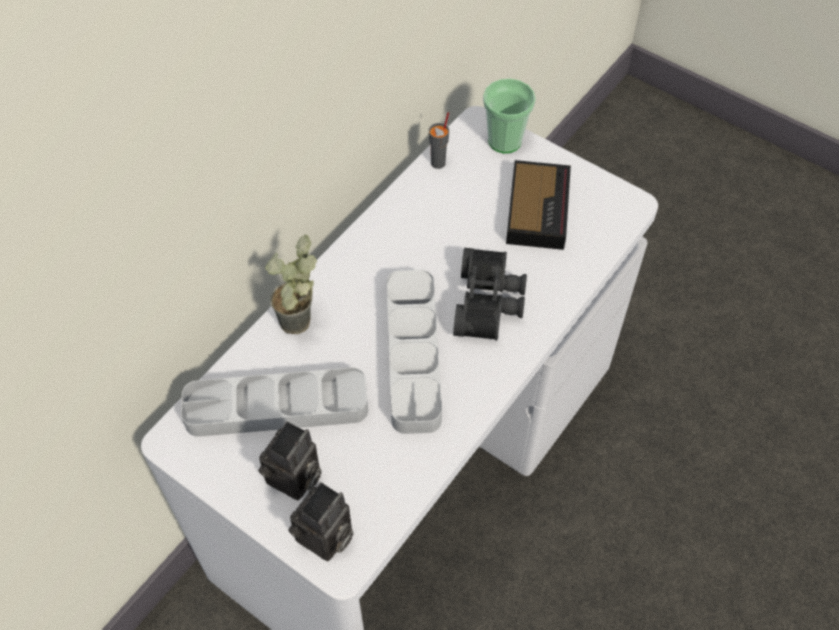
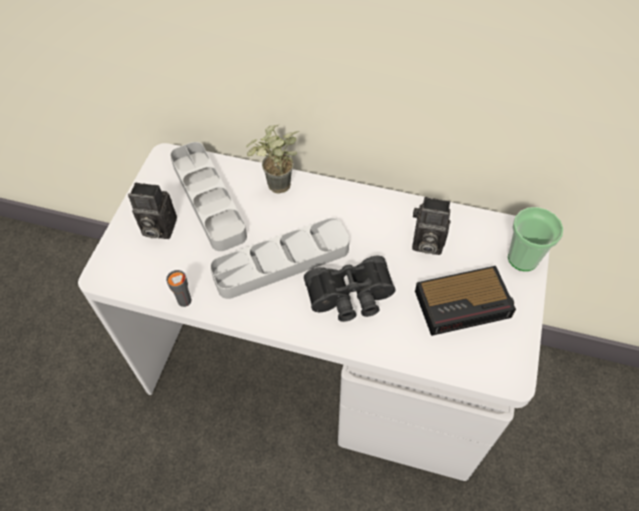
camera: 70 degrees right, 0 degrees up
(325, 539) = (118, 260): camera -> camera (425, 243)
(438, 163) = (470, 220): grey cup -> grey cup (185, 301)

